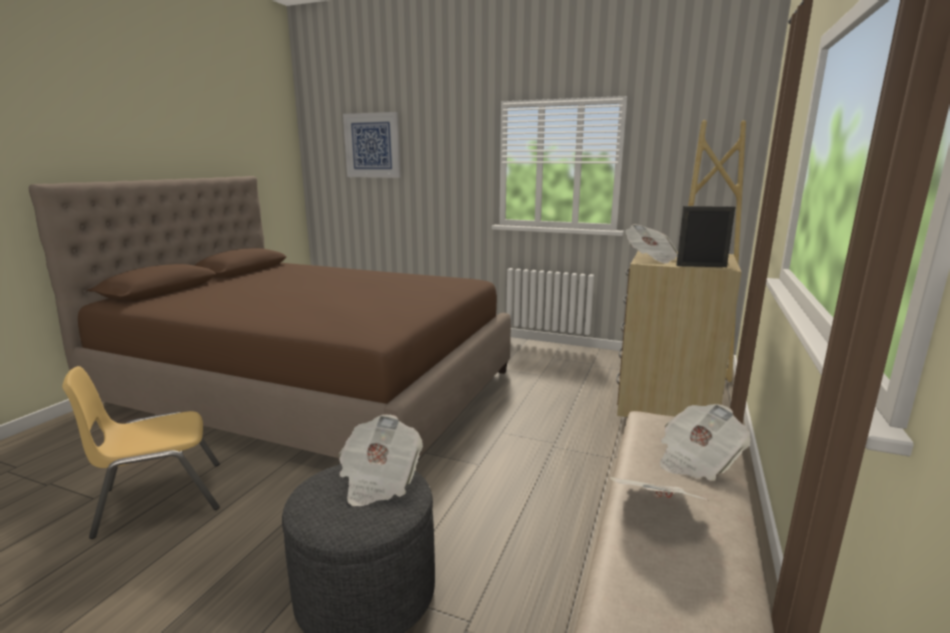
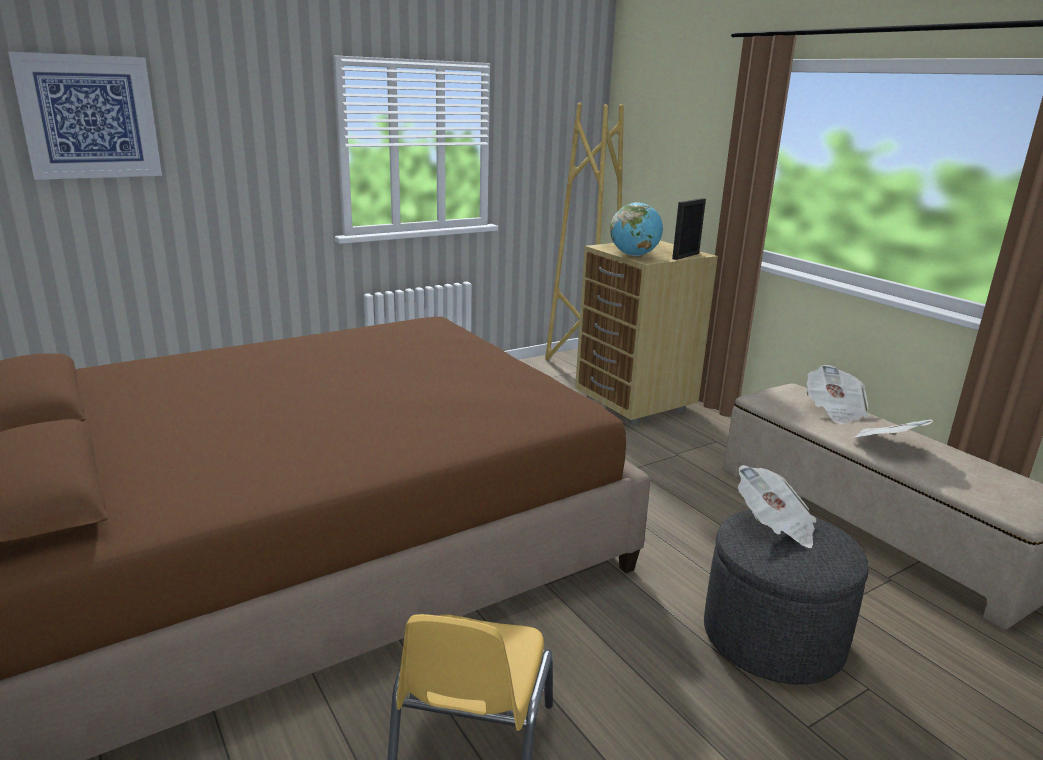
camera: 55 degrees left, 5 degrees up
(650, 258) = (634, 255): newspaper -> globe

